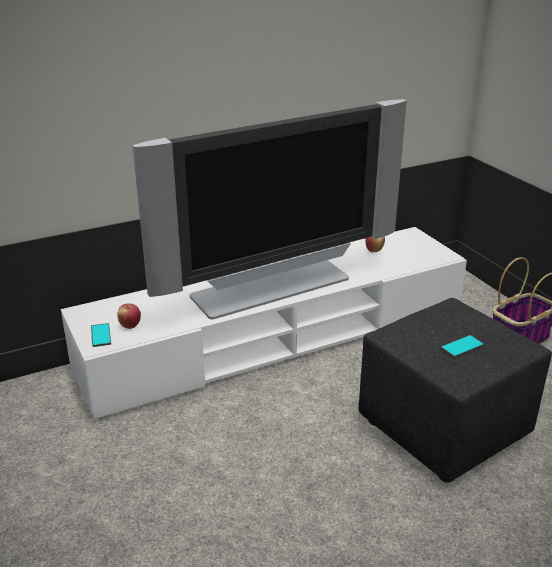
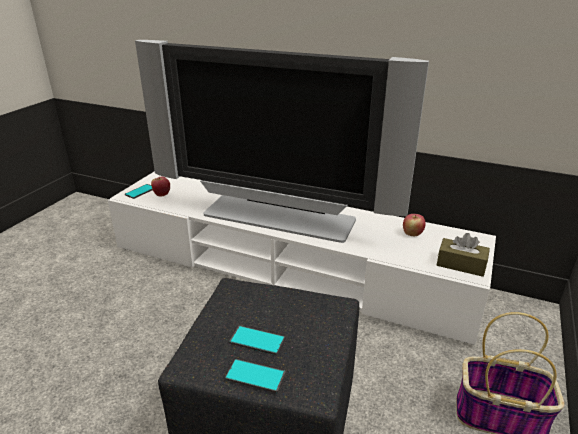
camera: 50 degrees right, 0 degrees up
(432, 254) = (461, 265): none -> brown tissue box
(497, 360) = (255, 376): none -> phone

